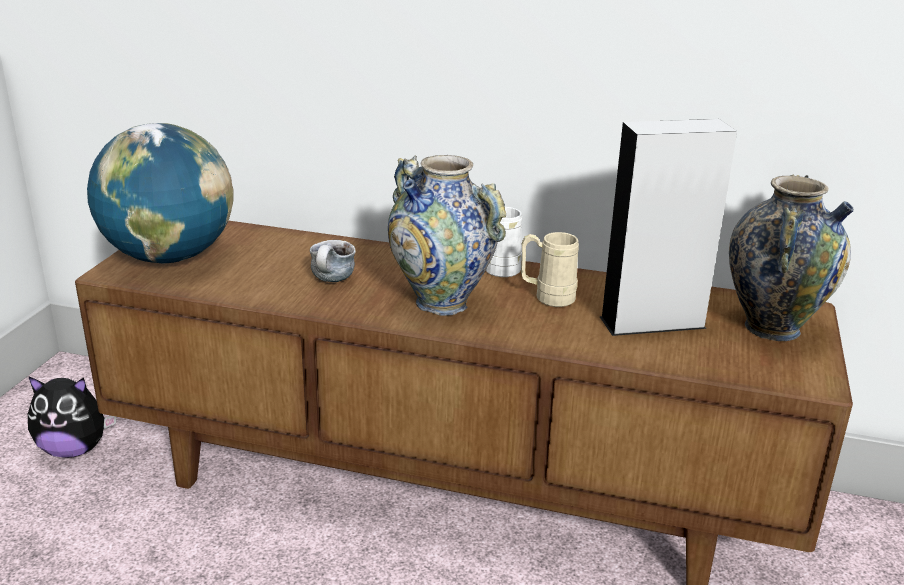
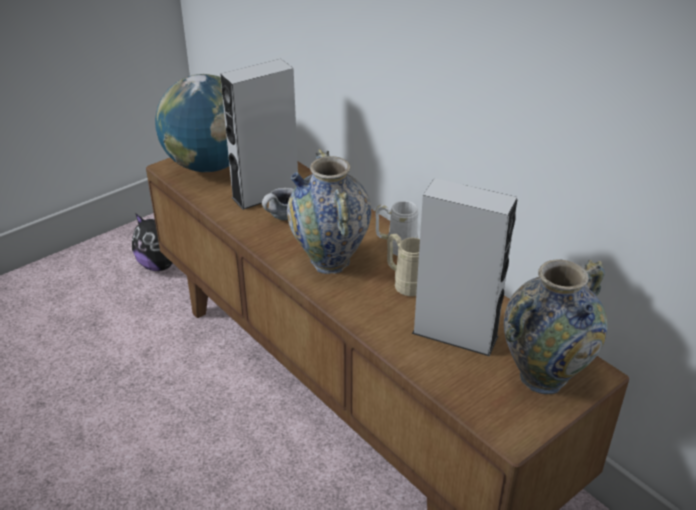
camera: 35 degrees right, 10 degrees up
(281, 265) = (265, 194): none -> grey speaker

